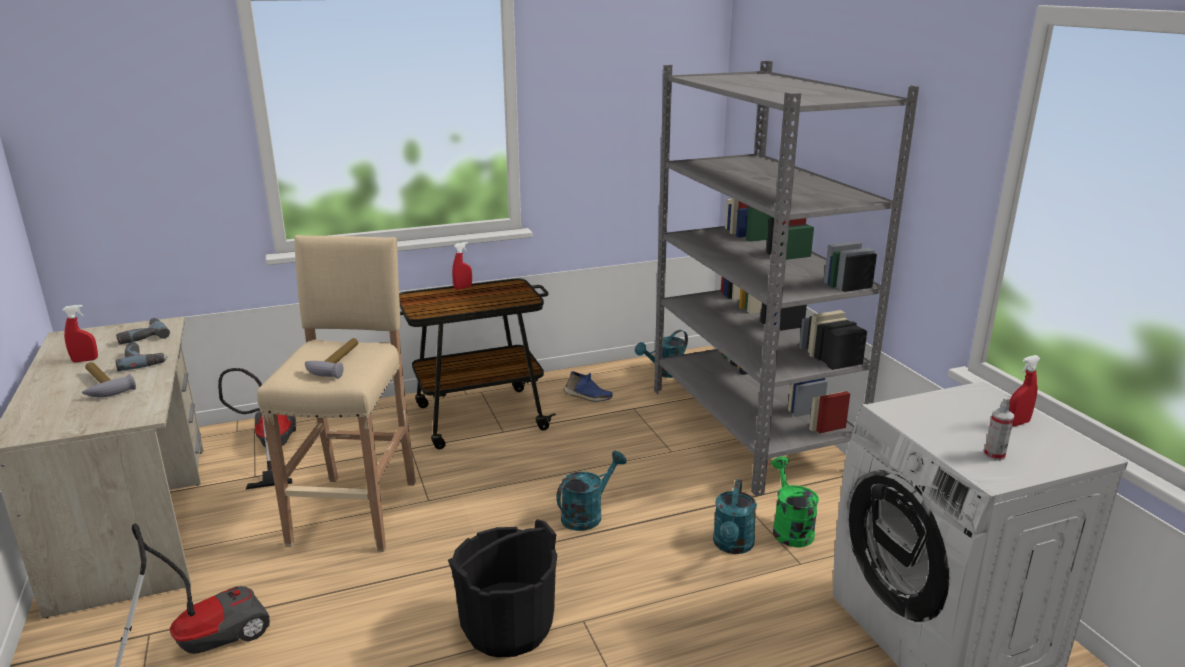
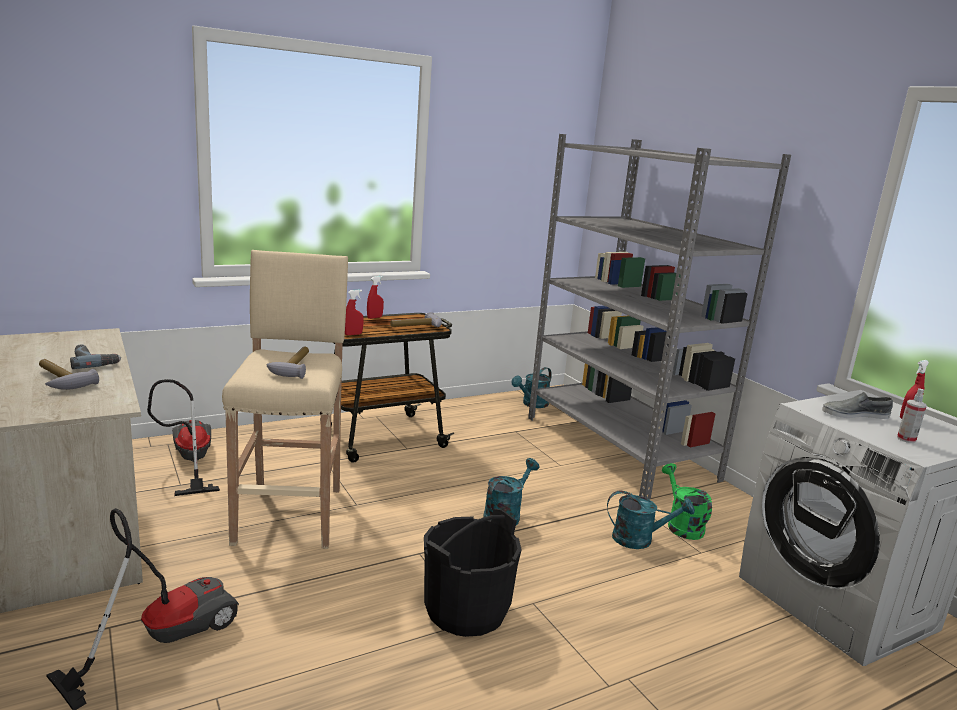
camera: 10 degrees left, 5 degrees down
(85, 360) = (32, 359): red spray bottle -> red spray bottle (353, 334)
(142, 336) = (83, 342): power drill -> none
(504, 299) = (416, 327): none -> hammer
(587, 397) = (472, 422): blue shoe -> none
(732, 546) = (640, 539): turquoise watering can -> turquoise watering can turned 90 degrees counterclockwise
(949, 419) = (854, 414): none -> grey shoe

